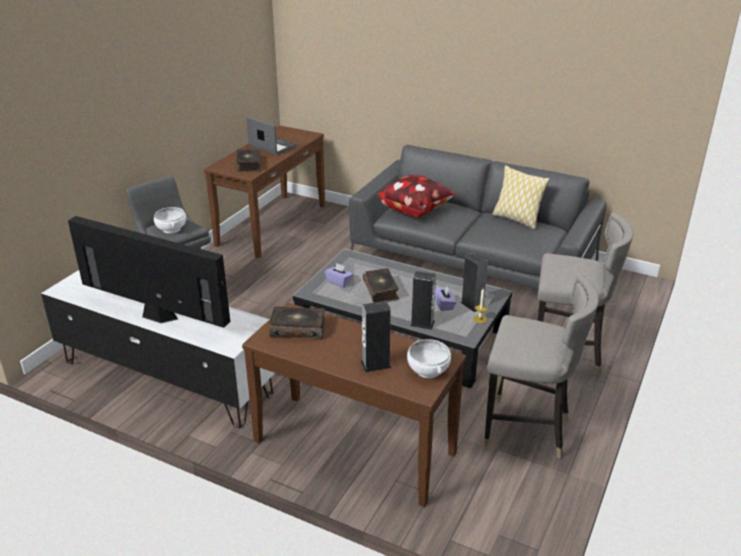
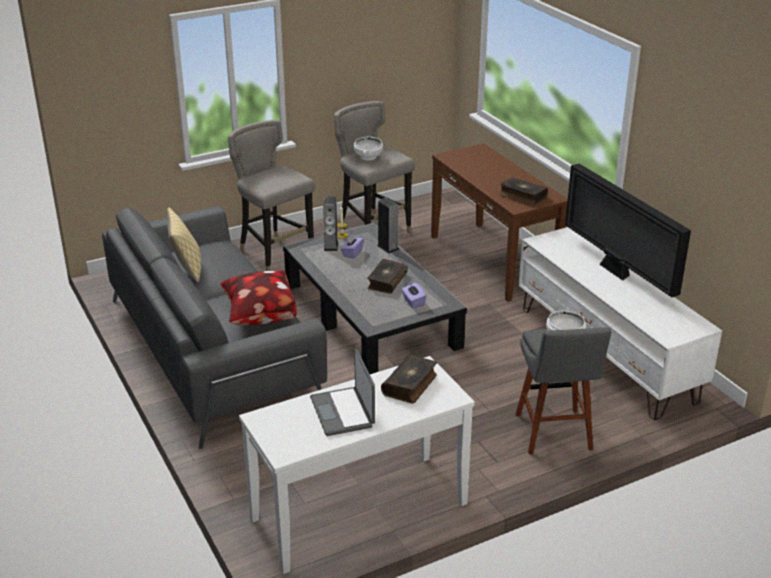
camera: 145 degrees left, 0 degrees up
(271, 225) = (360, 511): brown console table -> white console table
(375, 364) = (492, 165): speaker -> none
(429, 370) = (464, 154): white bowl -> white bowl (368, 157)

